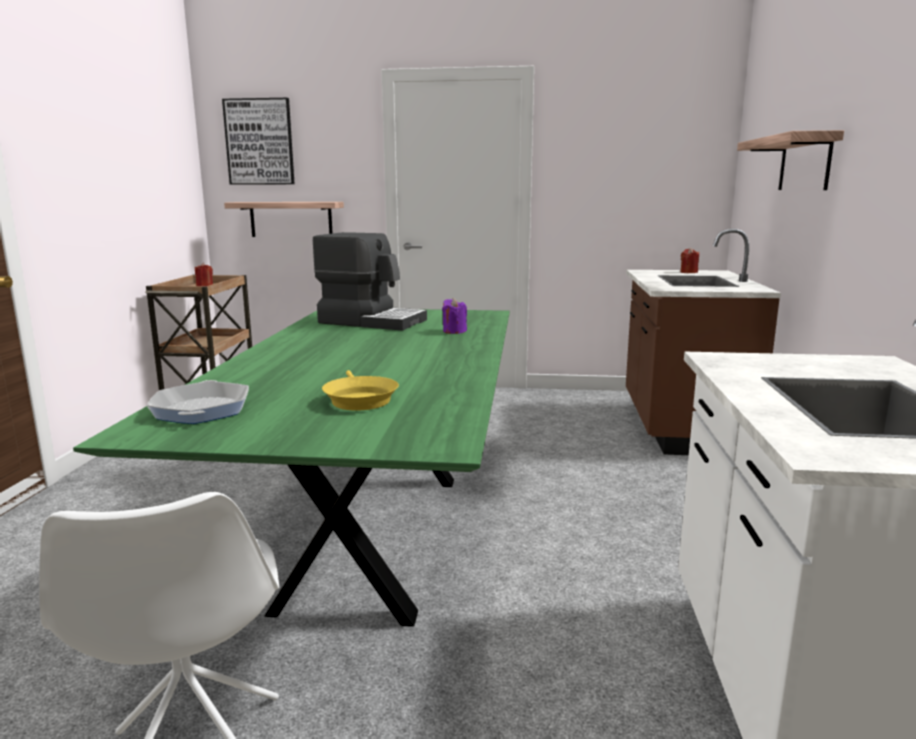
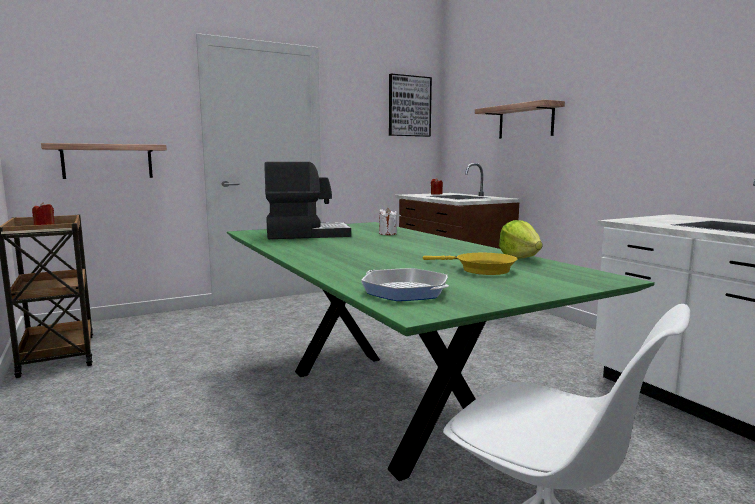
camera: 35 degrees left, 5 degrees down
(259, 142) = (70, 86): picture -> picture (409, 106)
(454, 331) = (387, 233): purple candle -> white candle
(464, 392) = (519, 257): none -> lettuce

